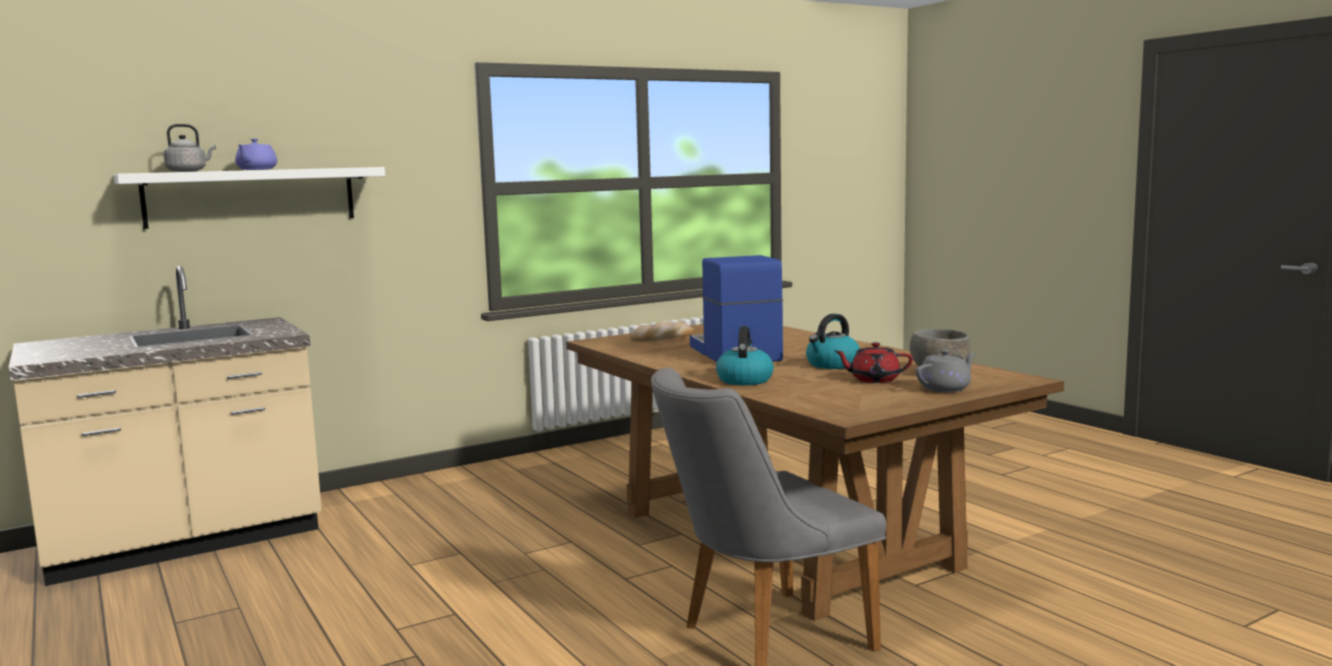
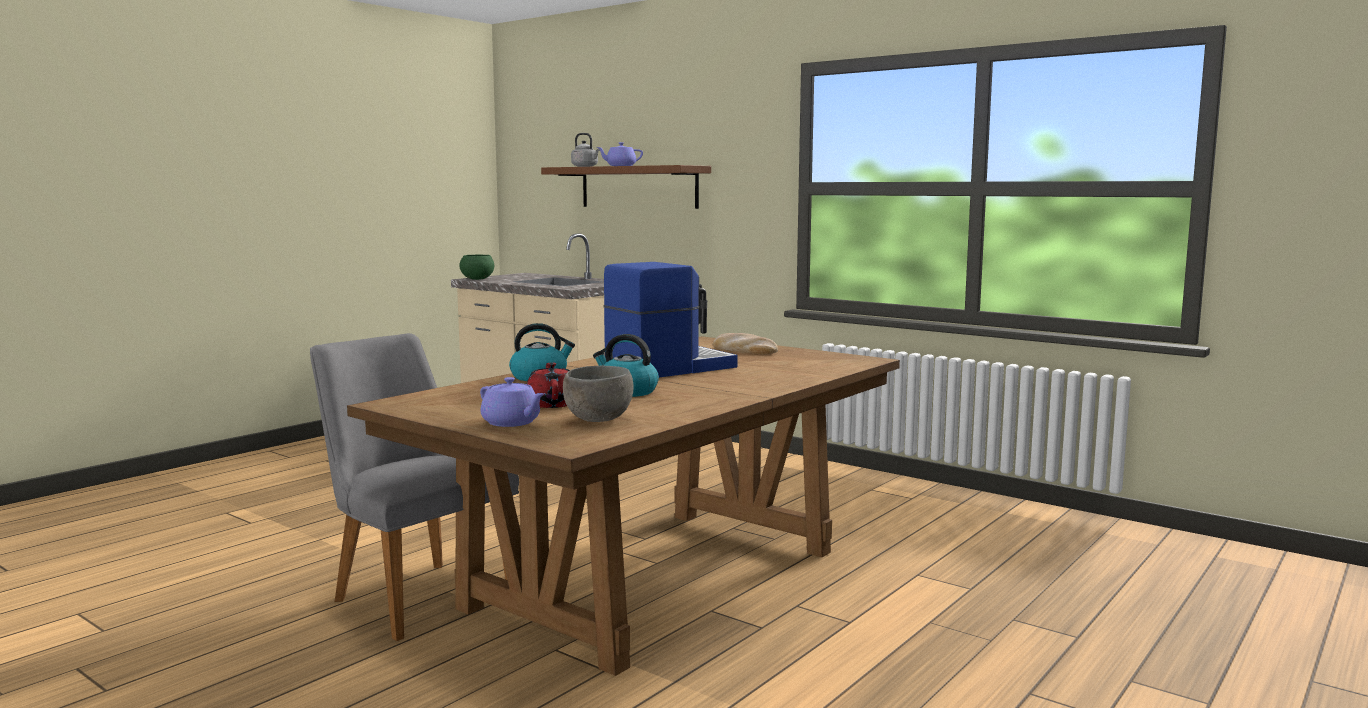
camera: 70 degrees right, 0 degrees up
(53, 357) = (477, 279): none -> green bowl
(251, 197) = (638, 187): white shelf -> brown shelf
(945, 388) = (512, 423): grey teapot -> purple teapot

